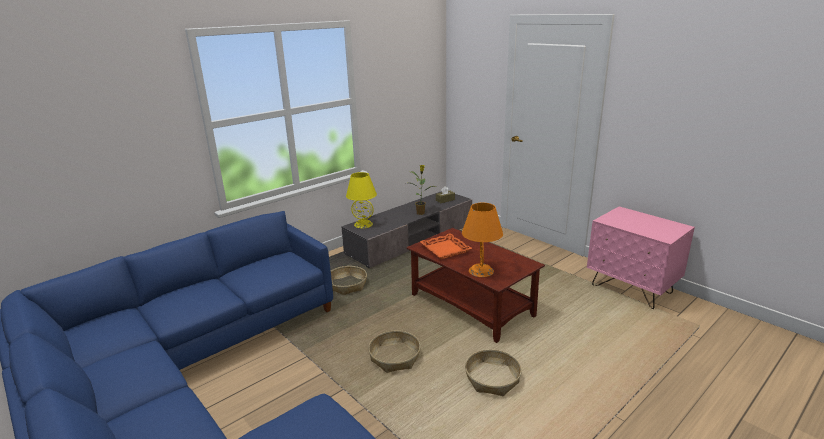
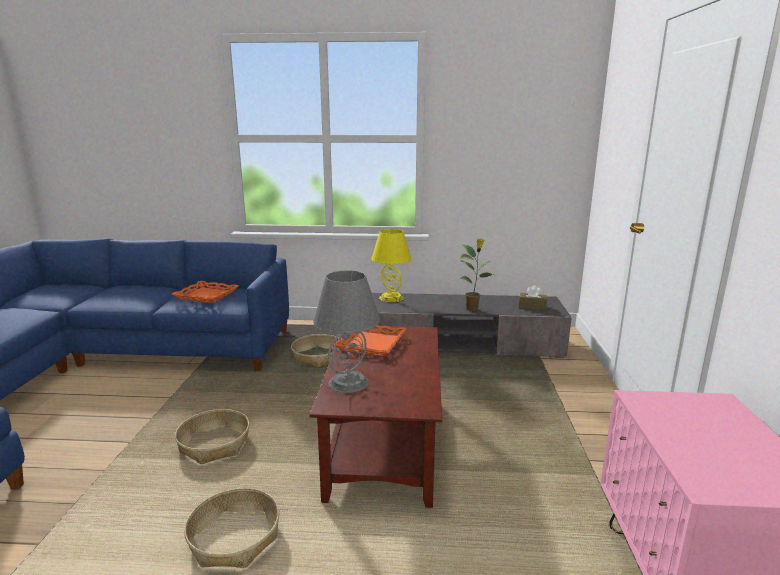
camera: 45 degrees right, 5 degrees down
(266, 270) = (206, 295): none -> orange tray
(481, 271) = (348, 383): orange table lamp -> grey table lamp

